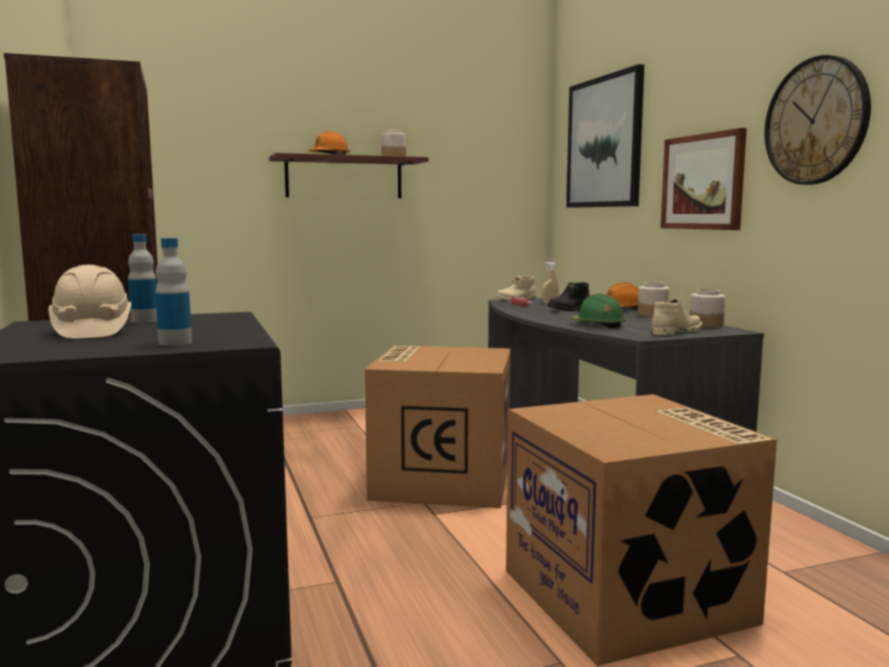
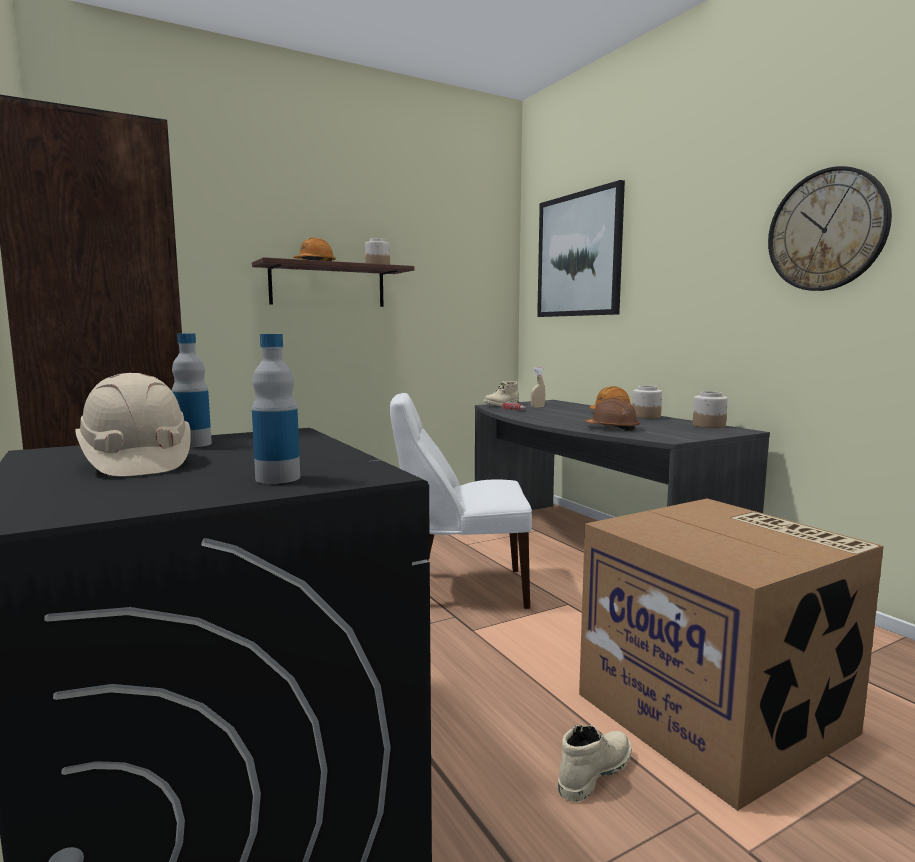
camera: 10 degrees left, 0 degrees up
(441, 479) = (461, 588): cardboard box -> white chair
(569, 309) = (563, 413): black boot -> none
(598, 325) = (612, 428): green hard hat -> brown hard hat
(675, 332) = (693, 434): beige boot -> beige boot (593, 771)
(702, 182) = (694, 290): picture -> none

